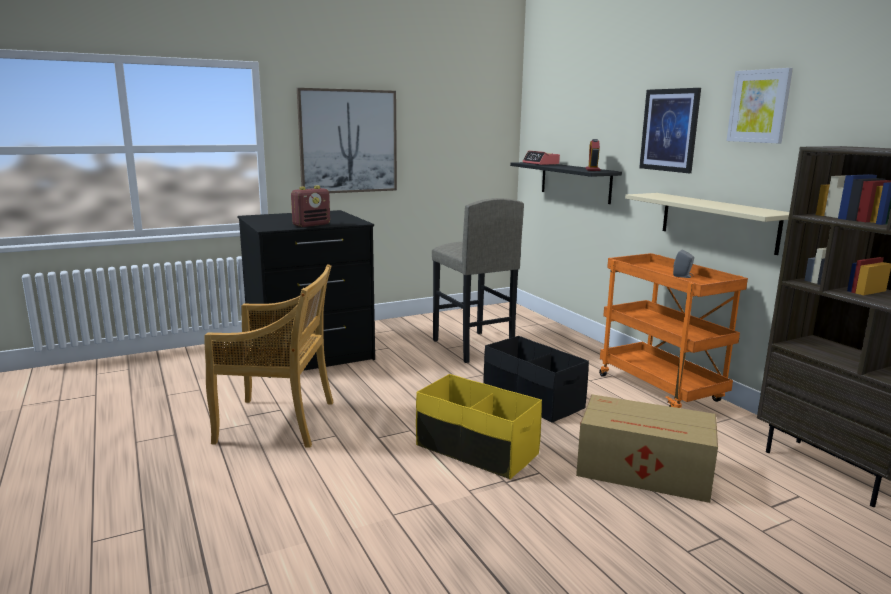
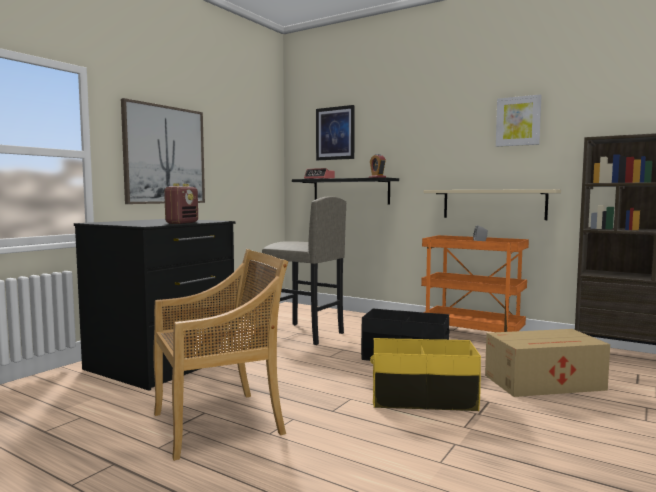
camera: 30 degrees left, 10 degrees down
(669, 130) = (442, 143): picture -> picture (335, 133)

